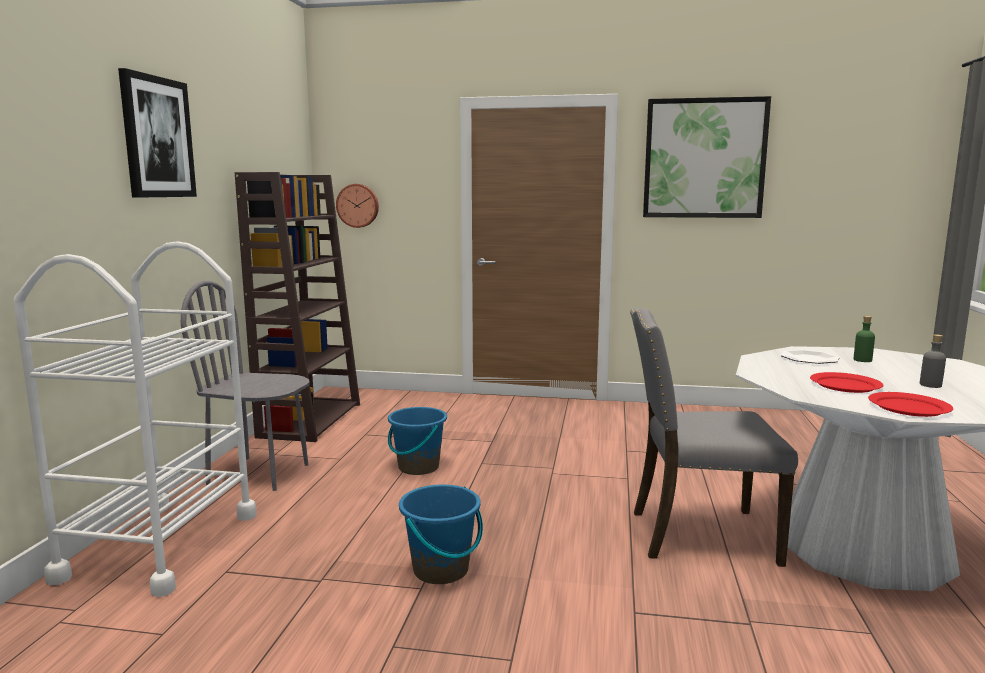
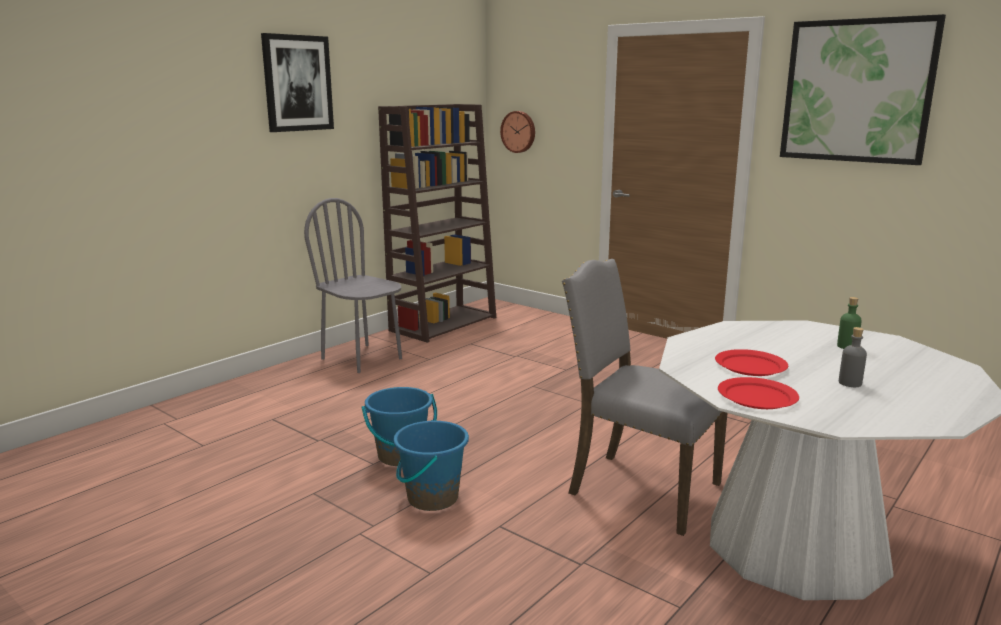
camera: 30 degrees right, 5 degrees up
(160, 546) = (254, 393): white cart -> none
(418, 467) = (478, 378): blue bucket -> blue bucket (432, 498)
(809, 359) = (787, 335): plate -> none

